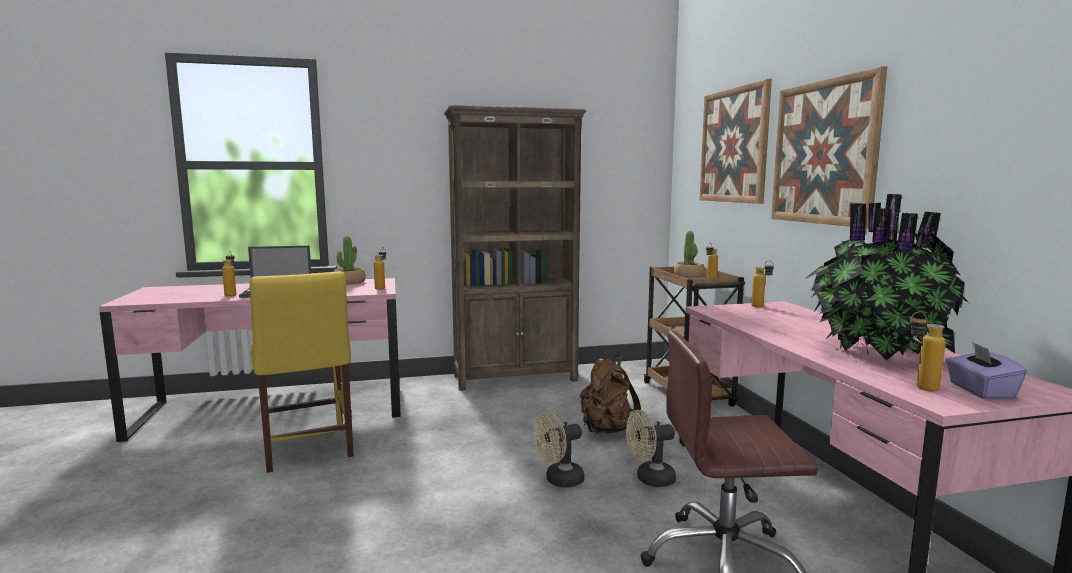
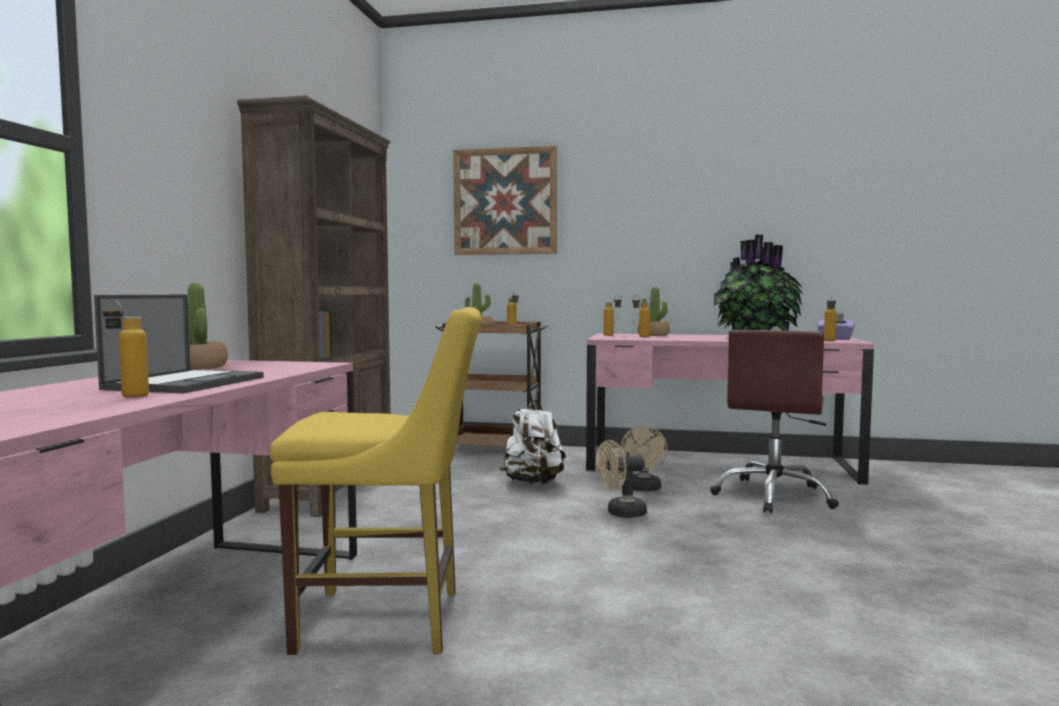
camera: 65 degrees left, 5 degrees down
(381, 288) = (293, 363): bottle -> bottle (640, 336)
(559, 481) = (620, 513): beige fan -> beige fan turned 75 degrees clockwise
(606, 430) = (534, 483): brown backpack -> white backpack
(803, 316) = (653, 335): none -> potted plant
(823, 152) = (629, 211): picture -> none

